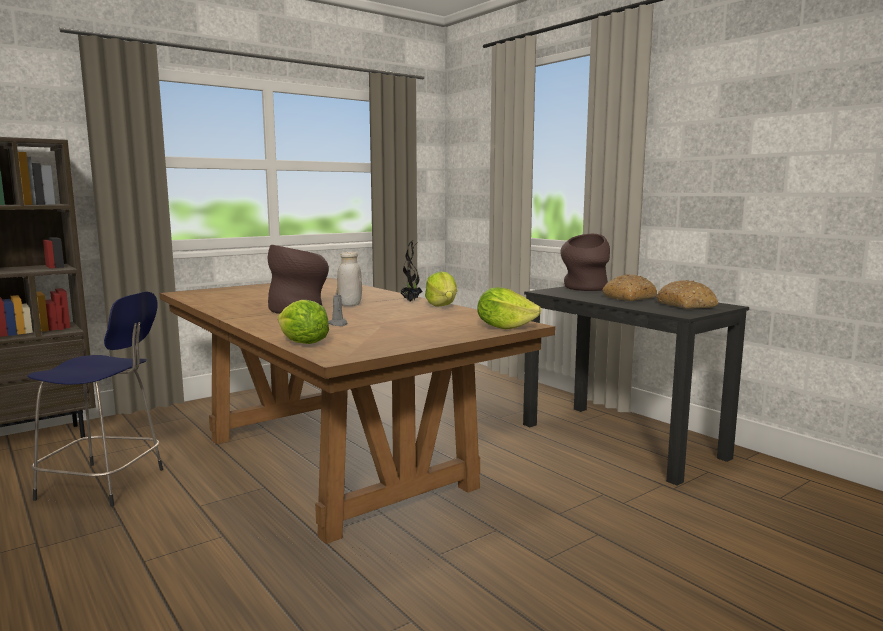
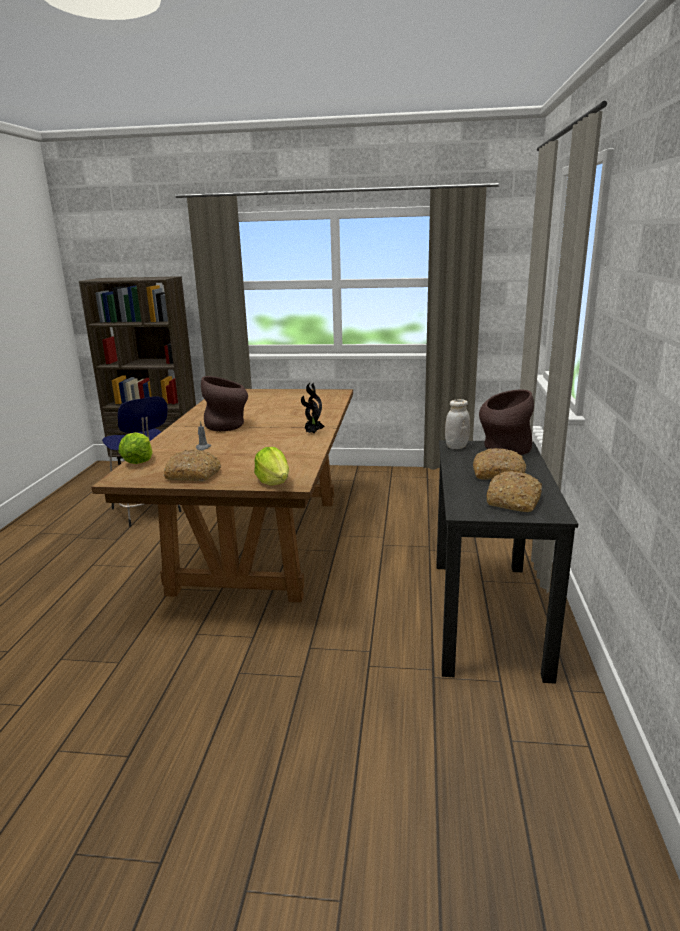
camera: 45 degrees right, 10 degrees up
(350, 304) = (268, 427): white jar -> white jar (456, 446)
(410, 338) = (194, 475): none -> bread
(442, 305) = (315, 444): lettuce -> none

